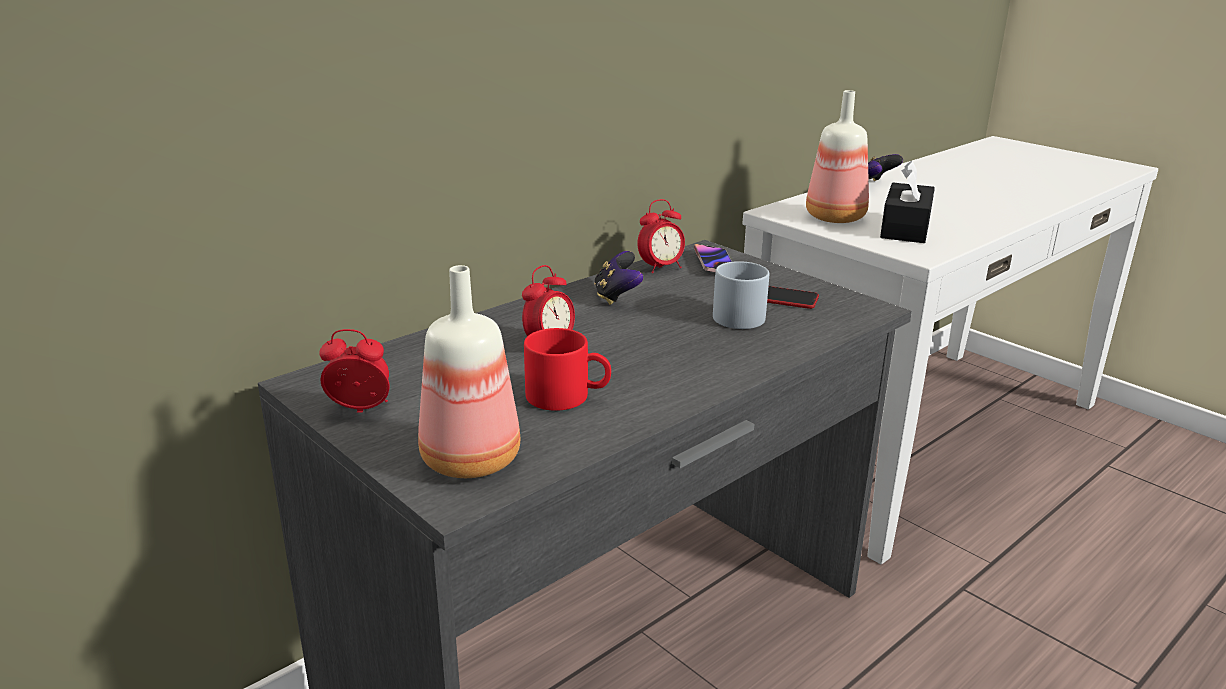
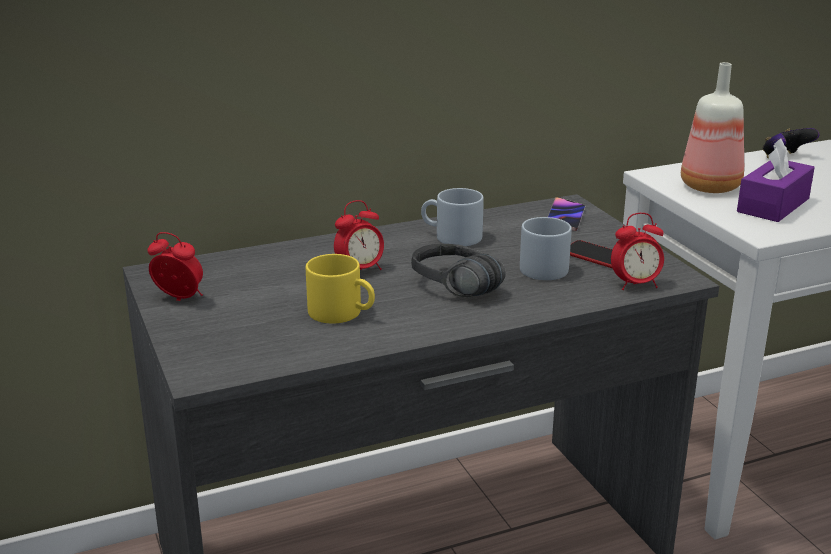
camera: 20 degrees right, 0 degrees up
(473, 461) = (232, 350): bottle -> none
(568, 396) = (343, 313): red mug -> yellow mug
(617, 297) = (451, 236): game controller -> grey mug
(660, 354) = (447, 290): none -> black headphones
(661, 268) = (512, 215): alarm clock -> alarm clock (635, 285)
(905, 228) = (773, 205): black tissue box -> purple tissue box

